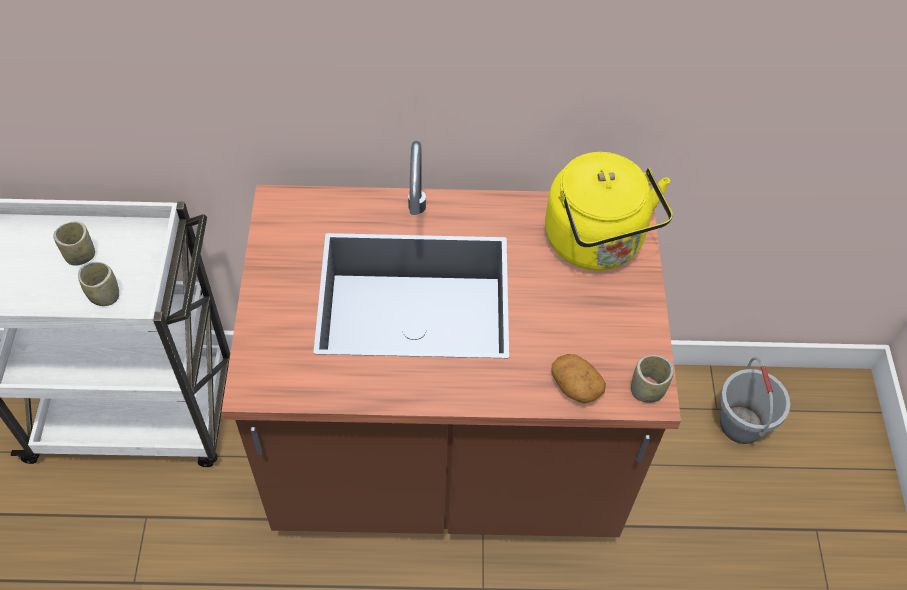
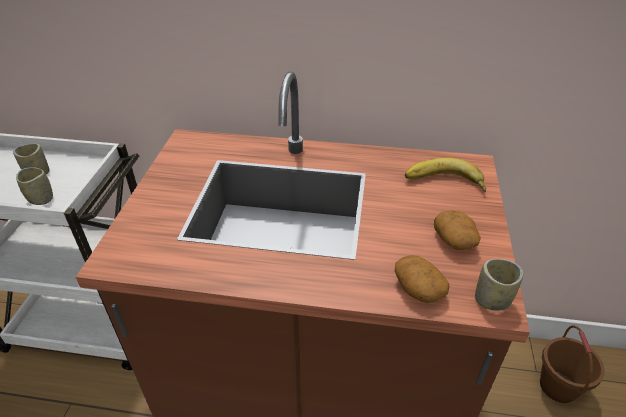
camera: 10 degrees right, 15 degrees down
(597, 244) = (444, 183): yellow kettle -> banana
(610, 323) = (455, 240): none -> potato
(741, 424) = (557, 386): grey bucket -> brown bucket

